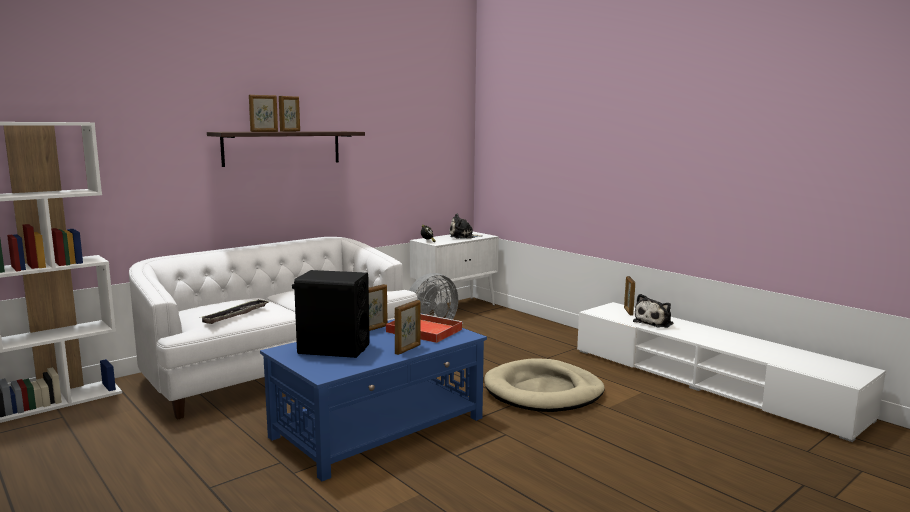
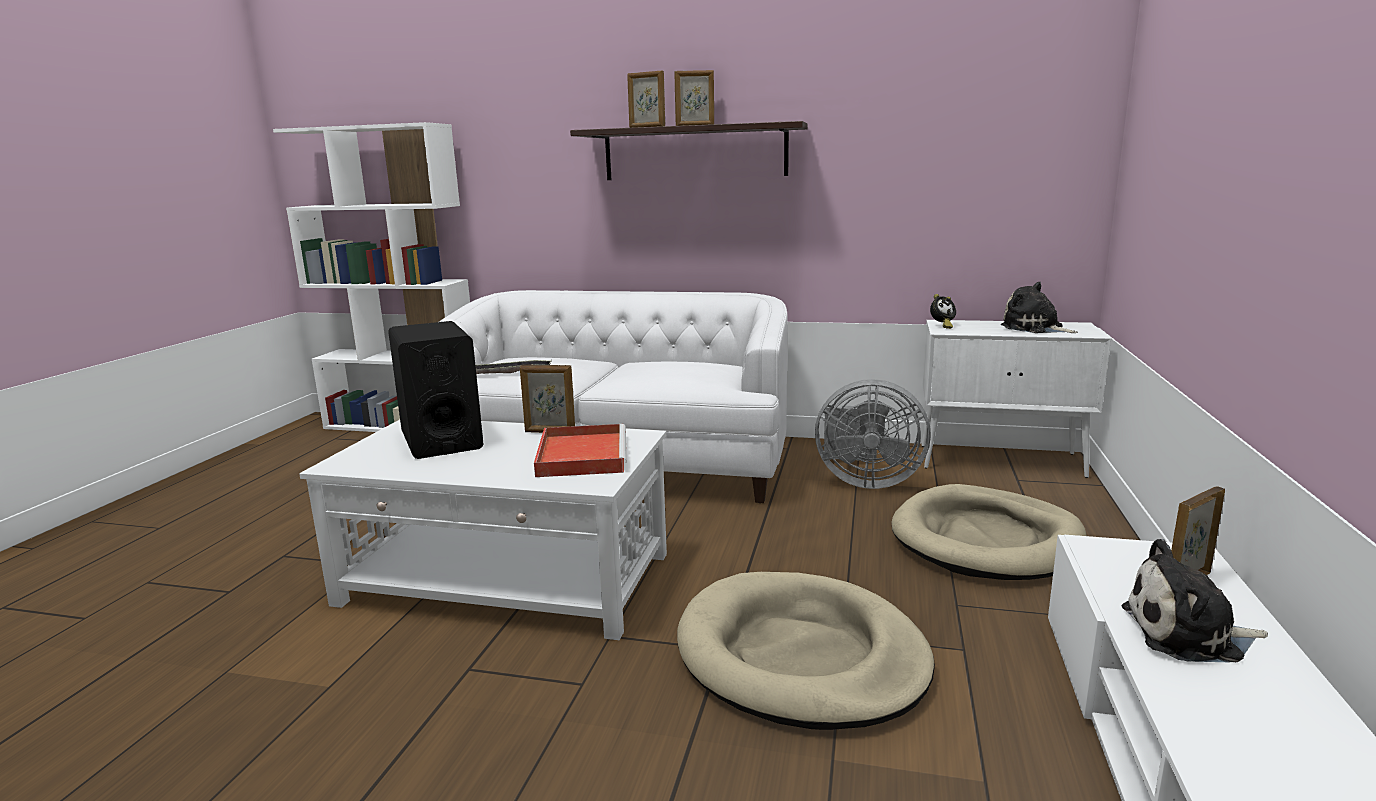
camera: 55 degrees right, 5 degrees up
(380, 427) = (507, 579): blue coffee table -> white coffee table
(408, 349) = (483, 472): picture frame -> none
(511, 336) = (986, 540): none -> beige dog bed

